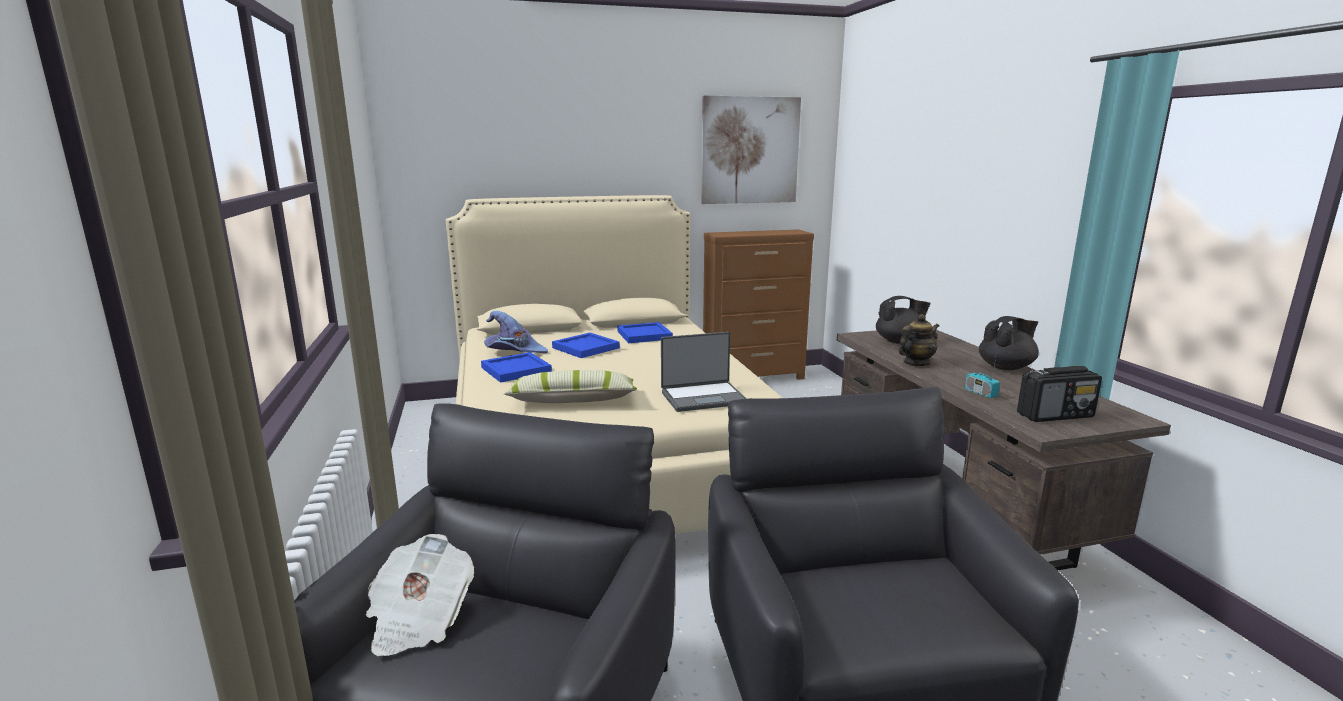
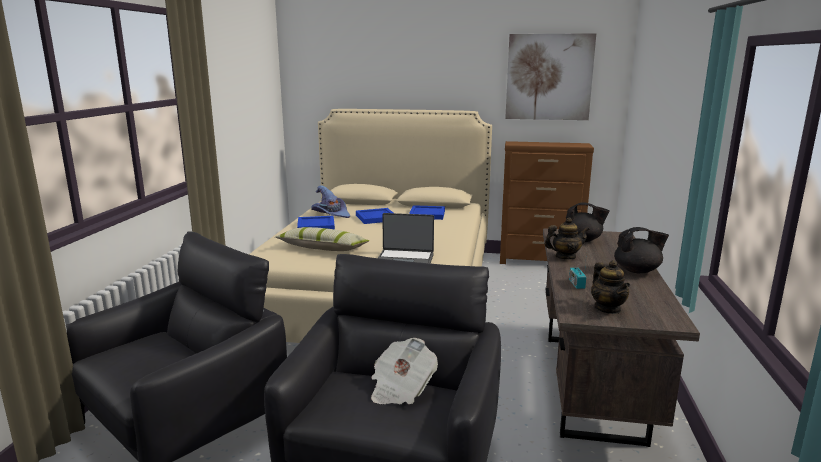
camera: 25 degrees right, 0 degrees up
(419, 619) = (137, 344): newspaper -> newspaper (401, 388)
(1055, 415) = (608, 309): radio -> teapot

